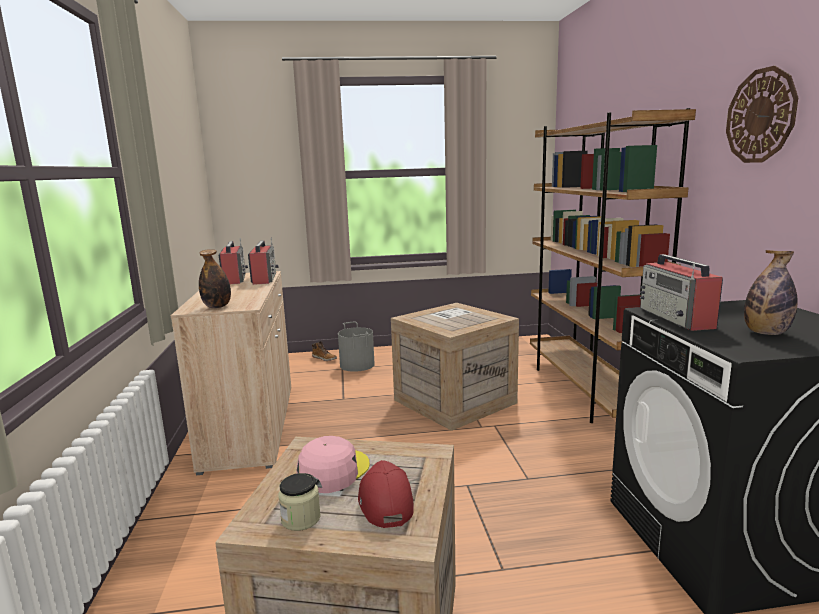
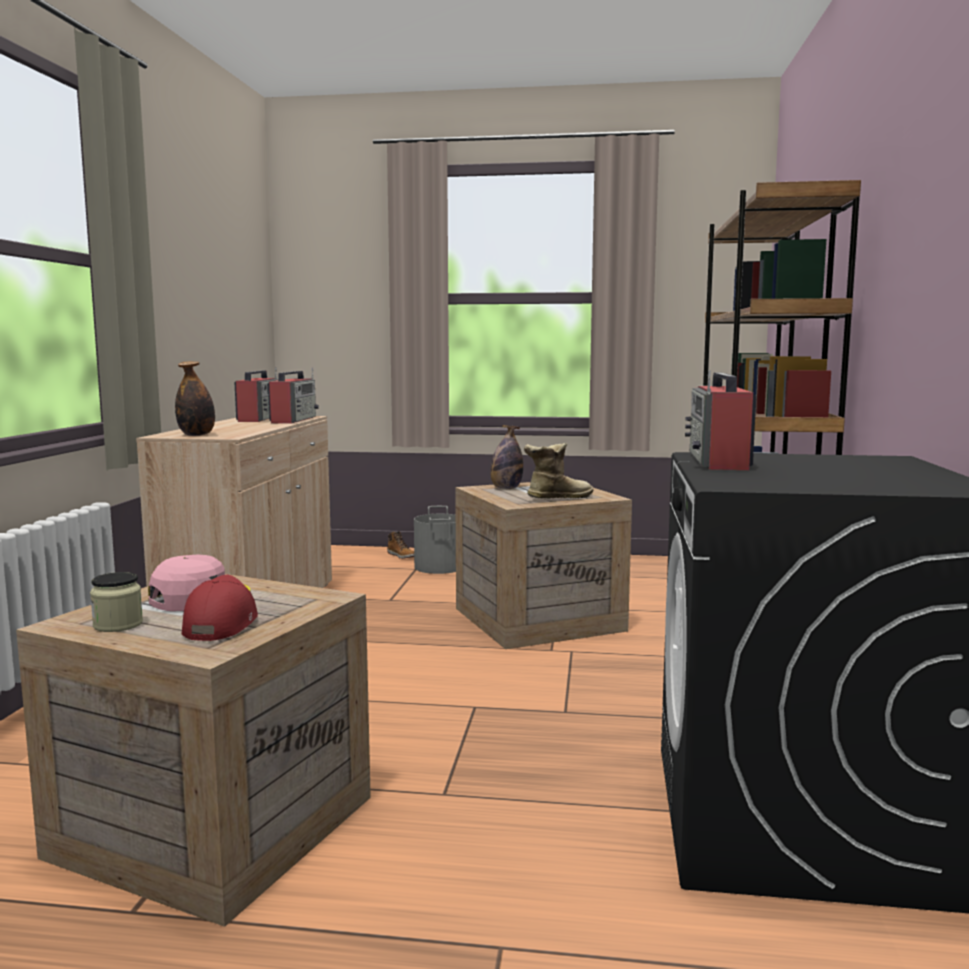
camera: 15 degrees right, 5 degrees down
(470, 322) = (556, 498): none -> boot
(761, 116) = (920, 181): wall clock -> none
(766, 333) = (809, 476): bottle -> bottle (506, 488)

